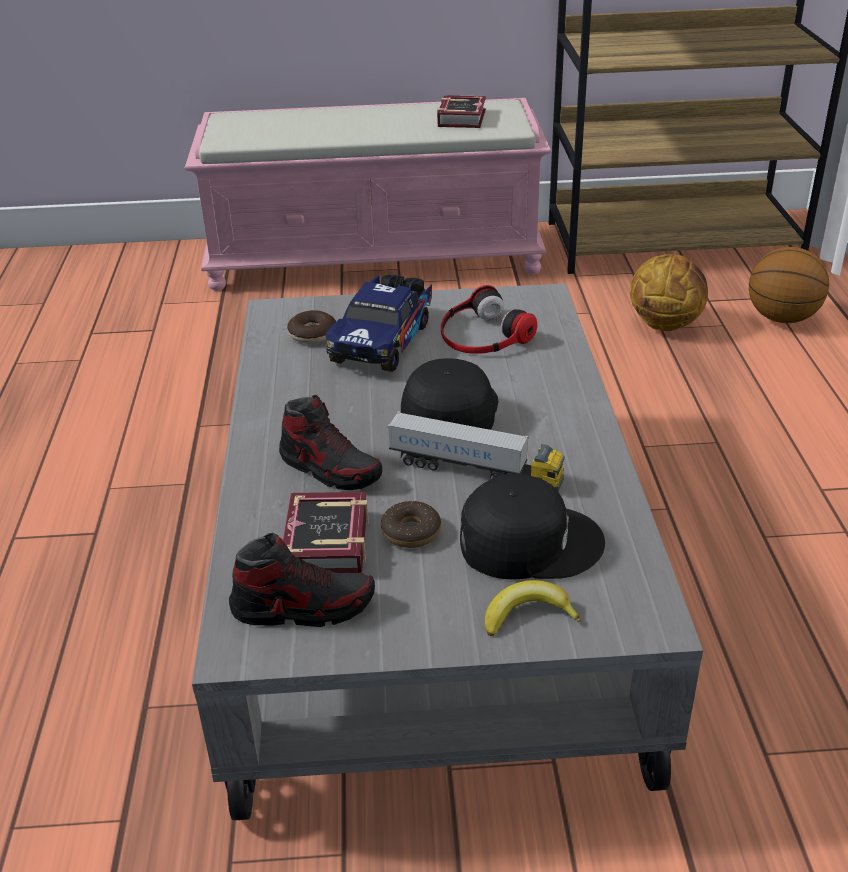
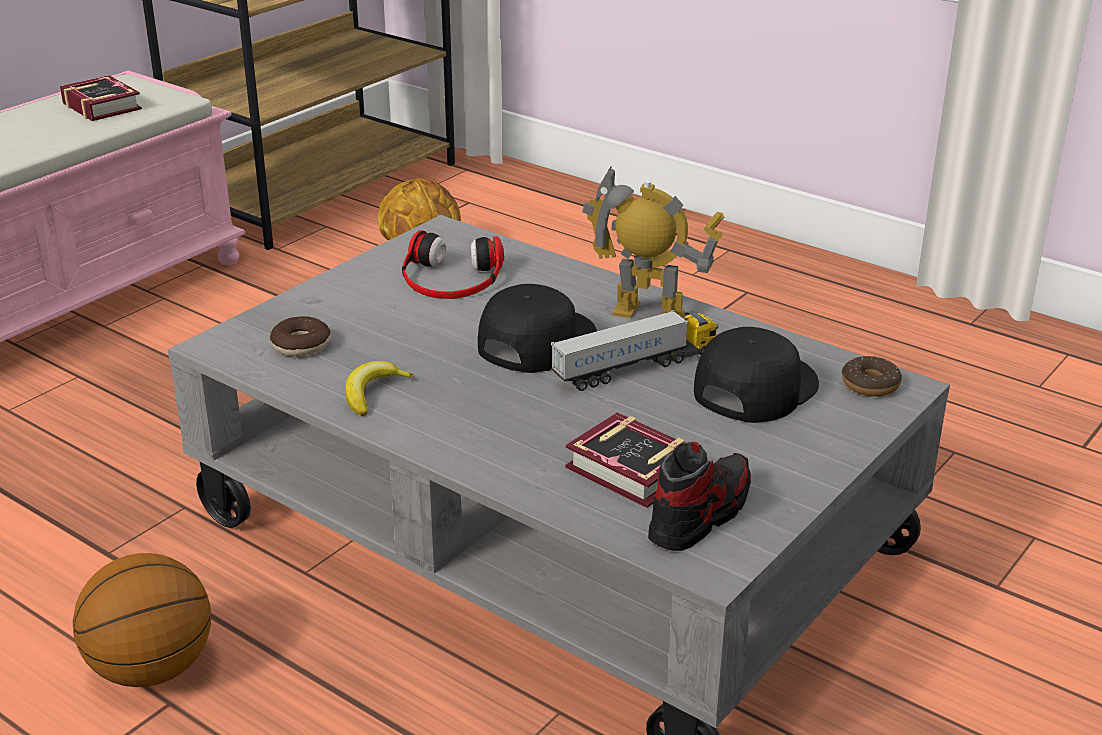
camera: 50 degrees left, 5 degrees down
(331, 468) = (530, 425): shoe -> none
(384, 340) = (377, 319): toy truck -> none
(411, 532) = (672, 428): donut -> donut (870, 384)
(448, 410) = (535, 341): black cap -> black cap turned 75 degrees clockwise
(527, 615) = (836, 427): banana -> banana (373, 393)
(565, 434) = (648, 313): none -> toy robot
(781, 318) = (503, 214): basketball -> basketball (151, 669)

